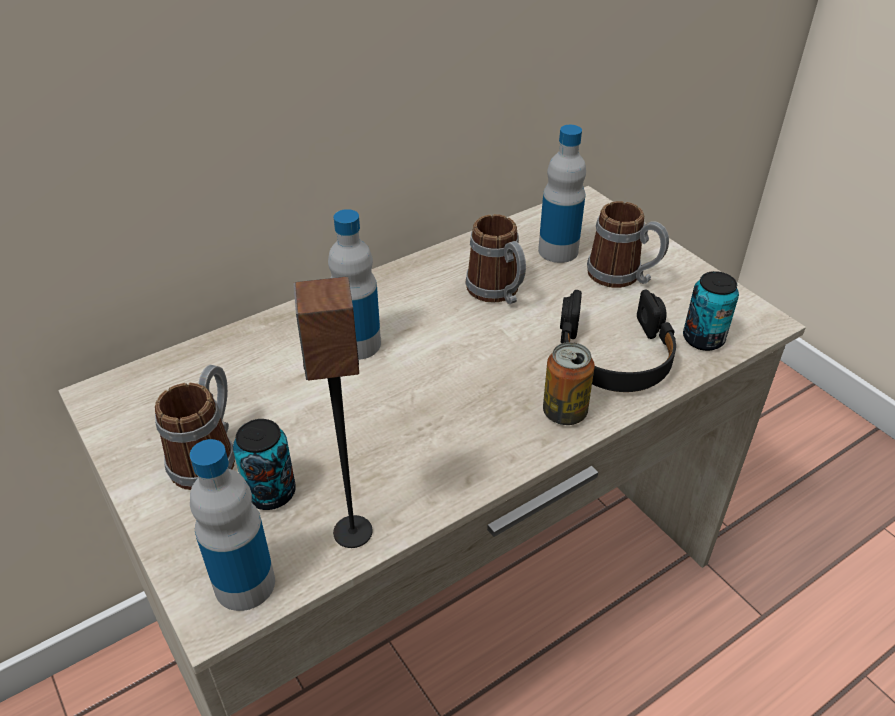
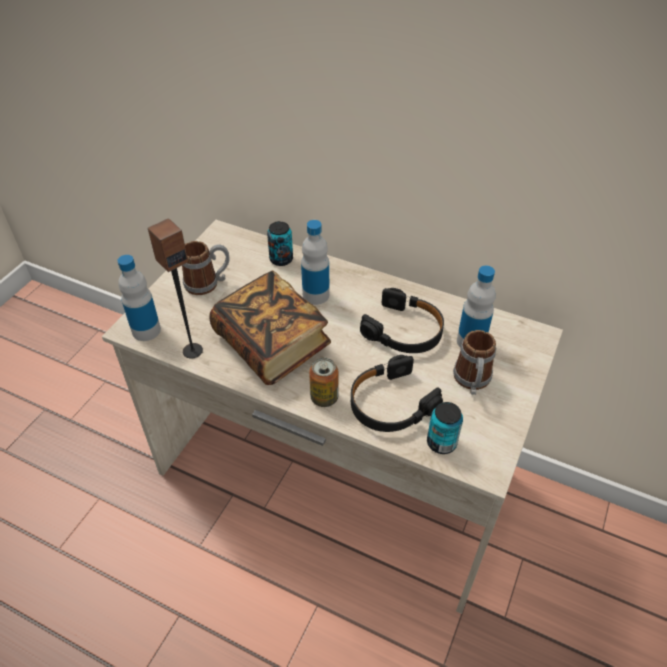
camera: 60 degrees right, 5 degrees up
(270, 493) = (198, 313): can -> can (281, 259)
(418, 428) = (272, 344): none -> book
(498, 293) = (404, 331): mug -> black headphones

